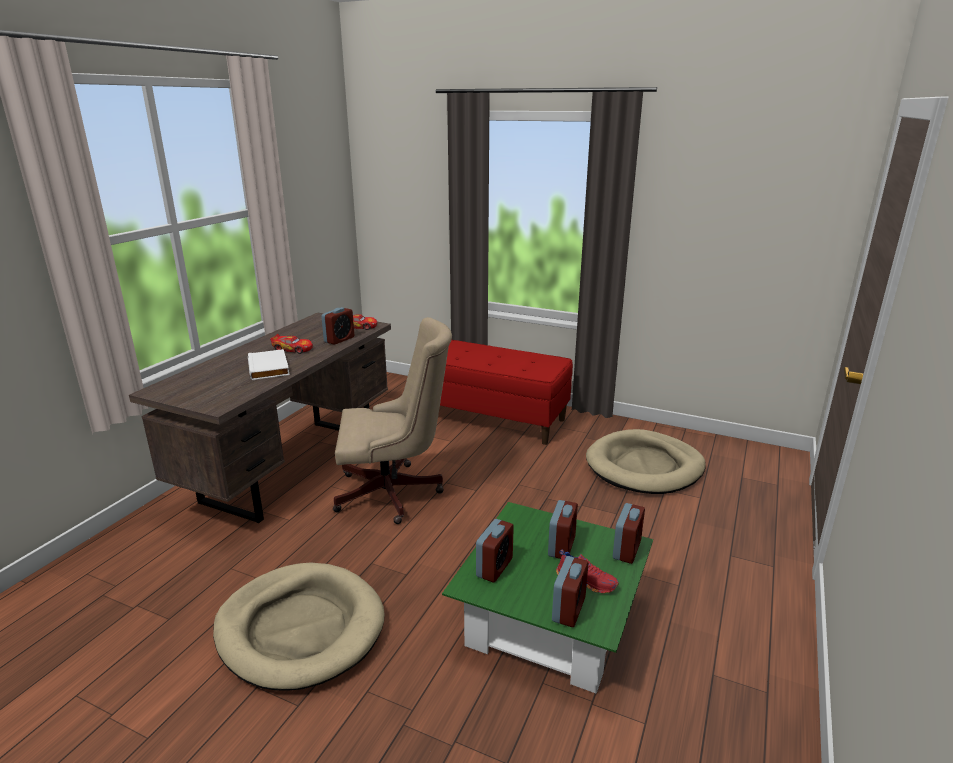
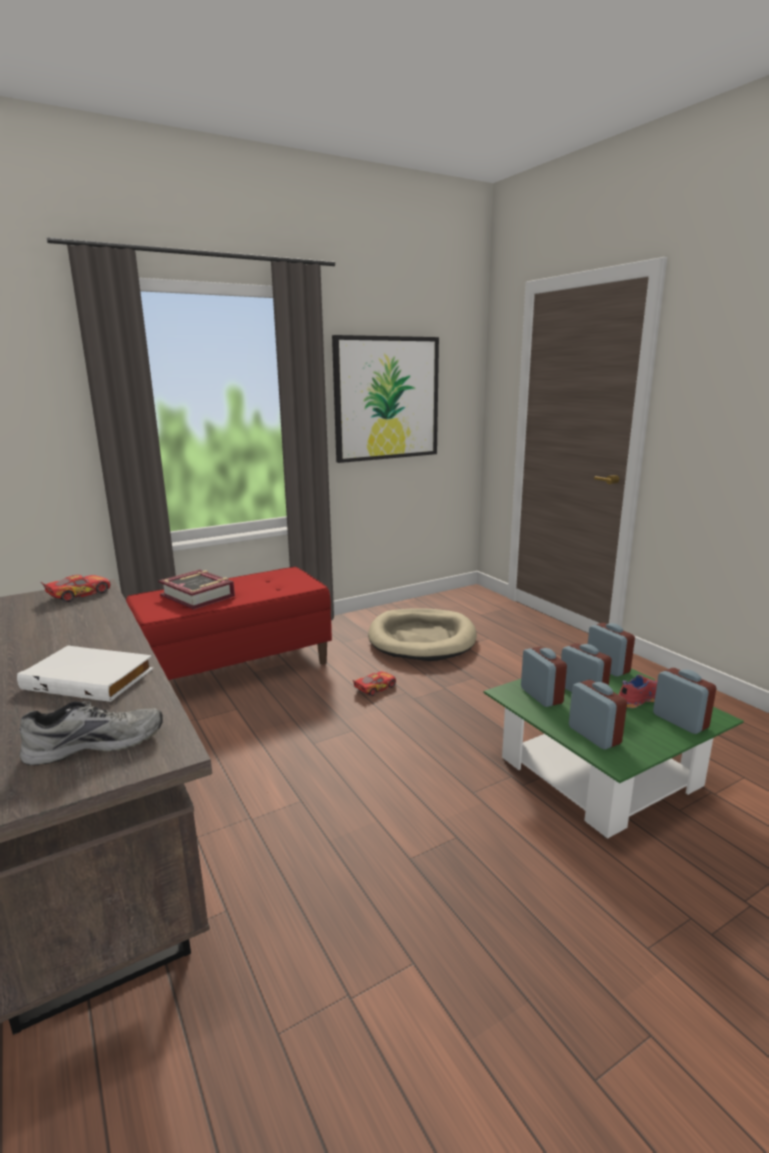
camera: 55 degrees left, 5 degrees down
(216, 392) = (96, 742): none -> grey shoe
(293, 349) = (55, 648): toy car -> toy car (375, 688)
(300, 628) = (495, 980): beige dog bed -> none
(339, 339) = (96, 613): alarm clock -> alarm clock (541, 696)
(395, 493) = (287, 787): beige office chair -> none
(474, 354) = (198, 596): none -> book
(712, 222) = (386, 398): none -> picture

